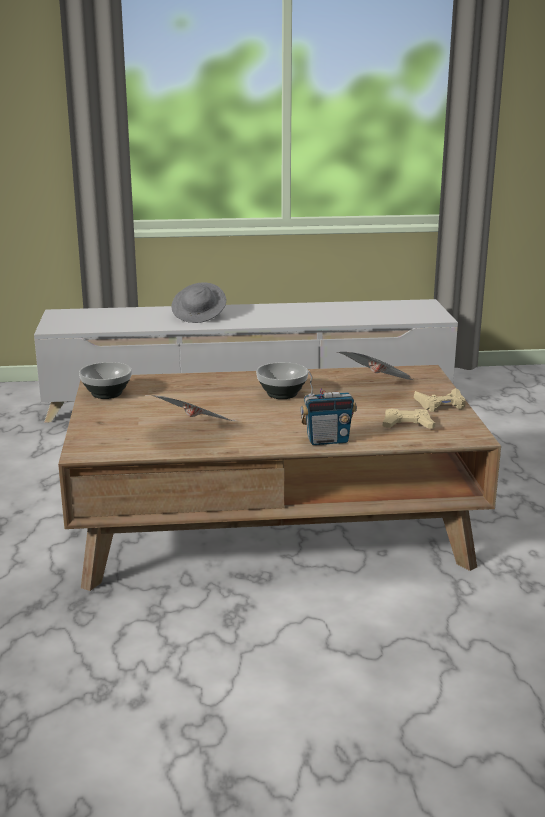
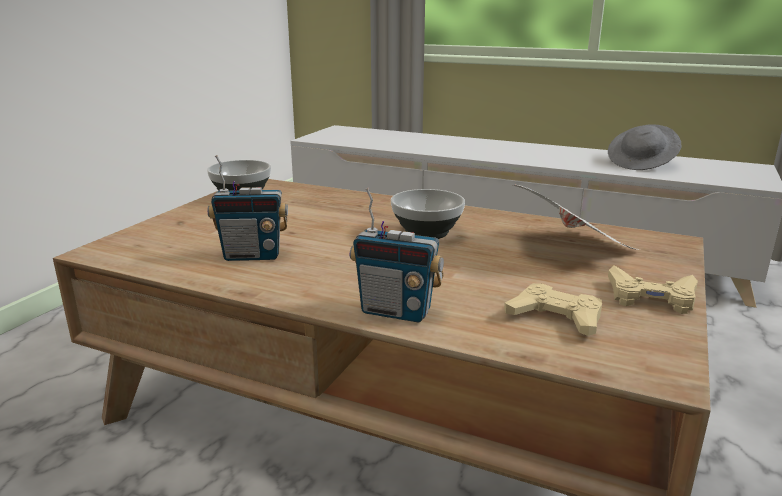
camera: 30 degrees right, 0 degrees up
(195, 431) = (252, 256): newspaper -> radio
(199, 316) = (462, 146): grey hat -> grey hat (641, 163)

